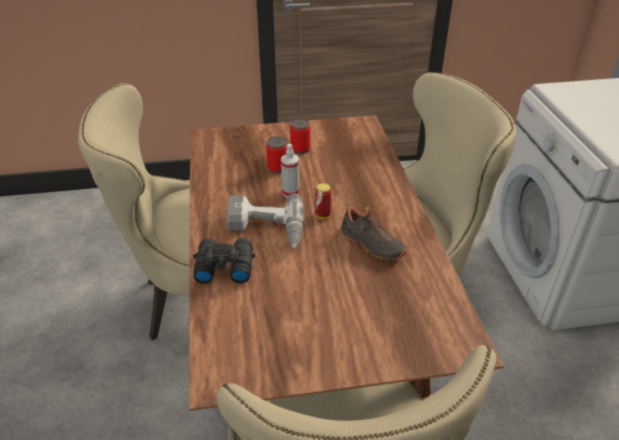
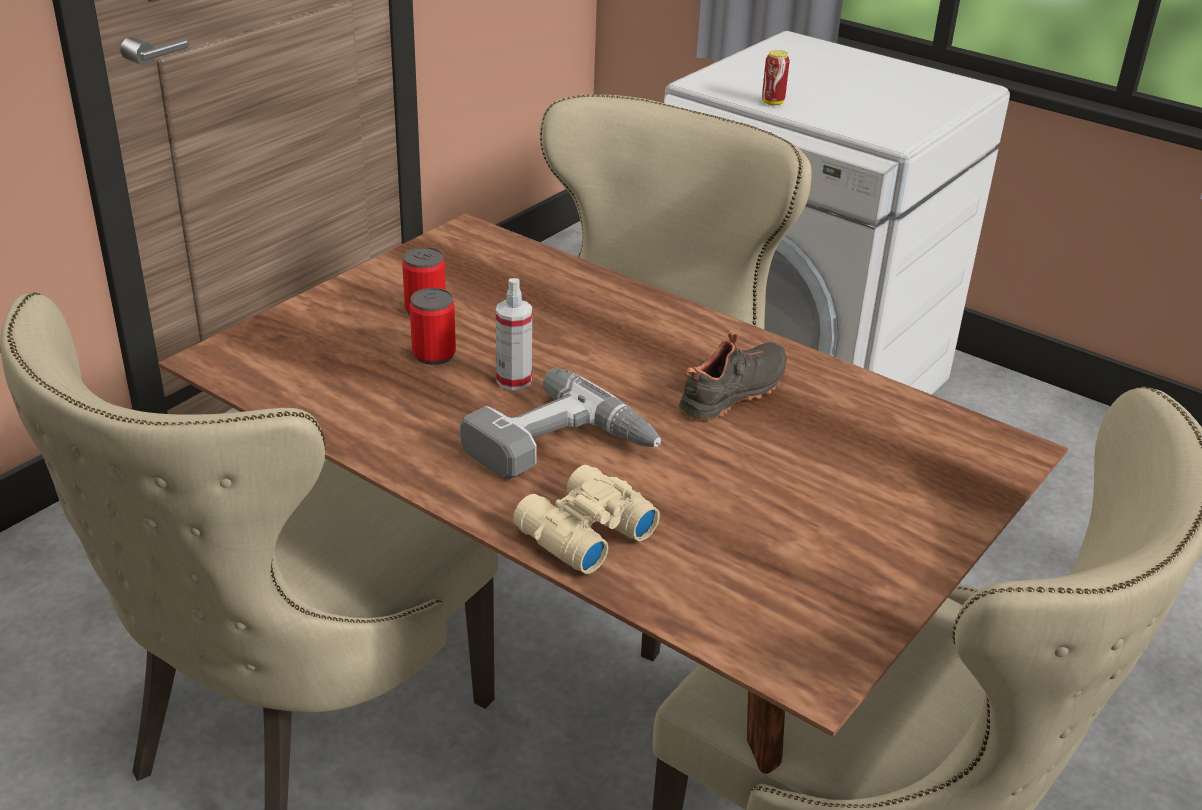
camera: 45 degrees left, 5 degrees down
(223, 266) = (582, 533): black binoculars -> beige binoculars
(322, 215) = (612, 389): can -> can (772, 102)
(371, 245) = (736, 394): black shoe -> black shoe turned 45 degrees counterclockwise

